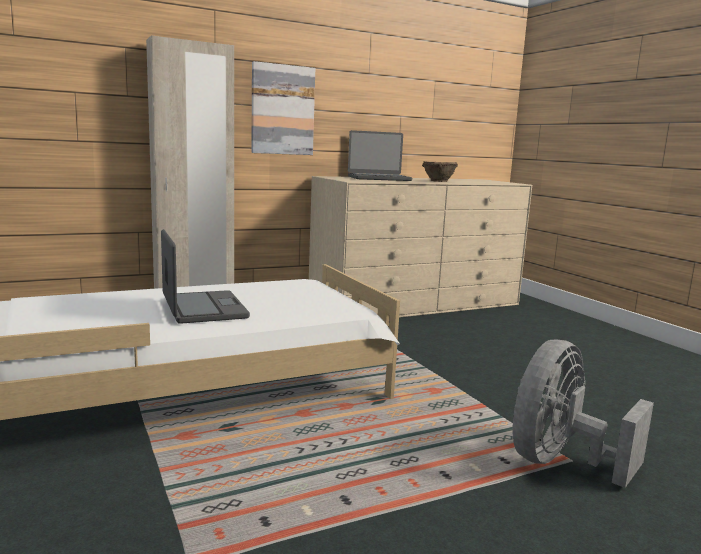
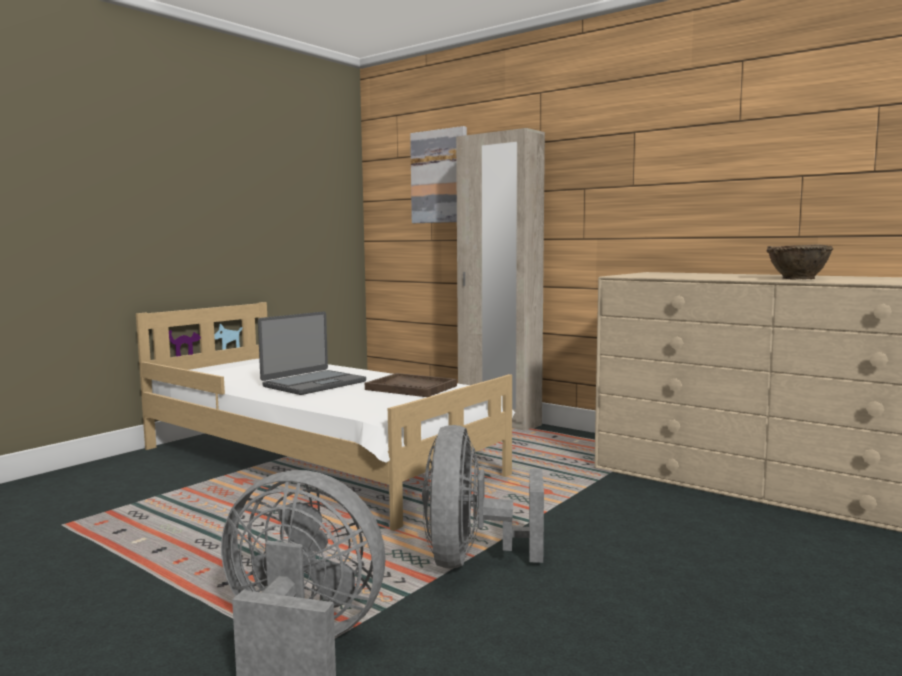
camera: 65 degrees right, 5 degrees down
(281, 290) = (411, 388): none -> brown tray
(282, 110) = (610, 190): picture -> picture (439, 176)
(378, 178) = (716, 275): laptop -> none
(459, 388) = (471, 559): none -> grey fan

